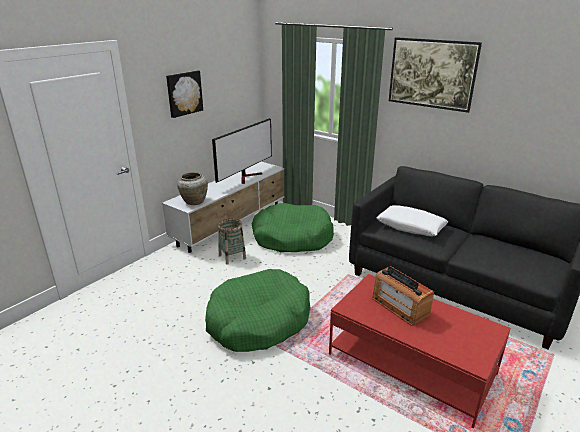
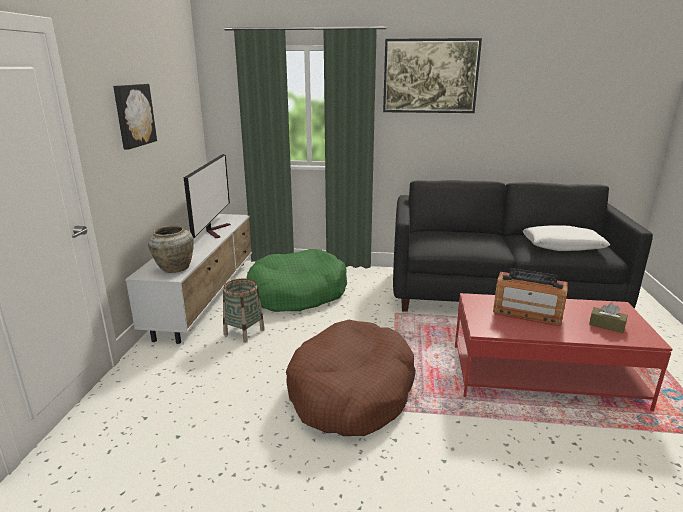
camera: 30 degrees left, 5 degrees down
(258, 321) = (351, 391): green dog bed -> brown dog bed
(410, 227) = (454, 240): white pillow -> white pillow (562, 246)
(455, 340) = (606, 325): none -> brown tissue box

